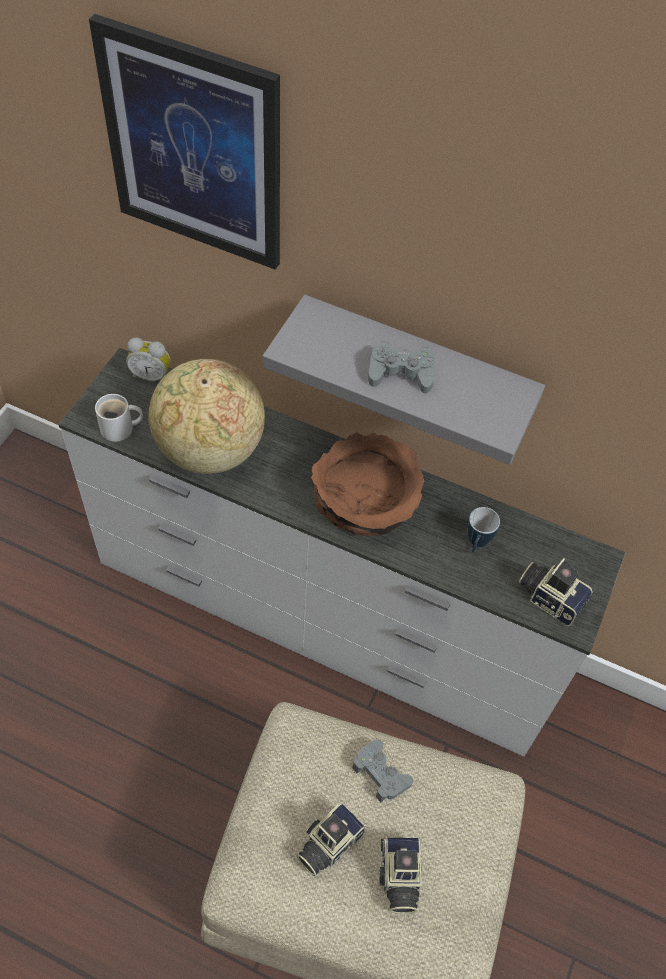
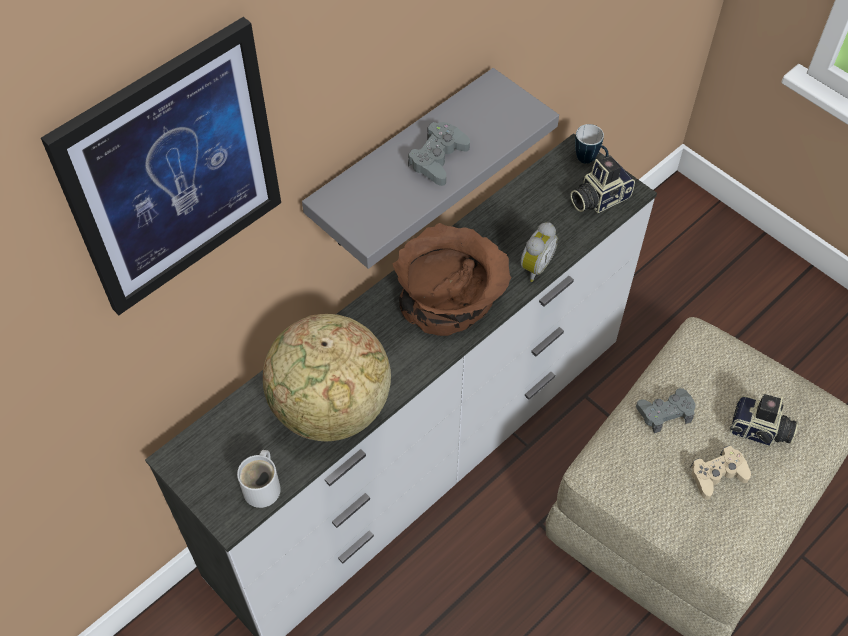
camera: 65 degrees left, 0 degrees up
(151, 375) = (204, 437): alarm clock -> alarm clock (534, 266)
(328, 844) = (717, 475): camera -> beige game controller
(476, 544) = (528, 229): mug -> mug (589, 161)

